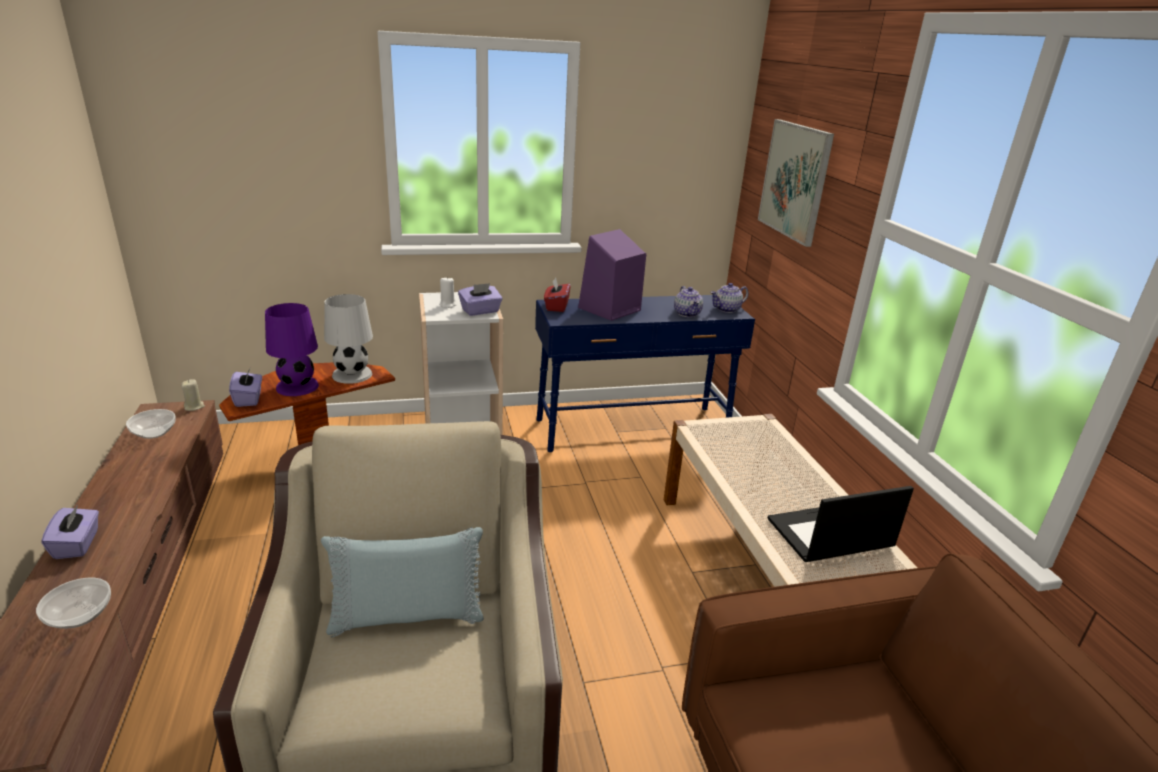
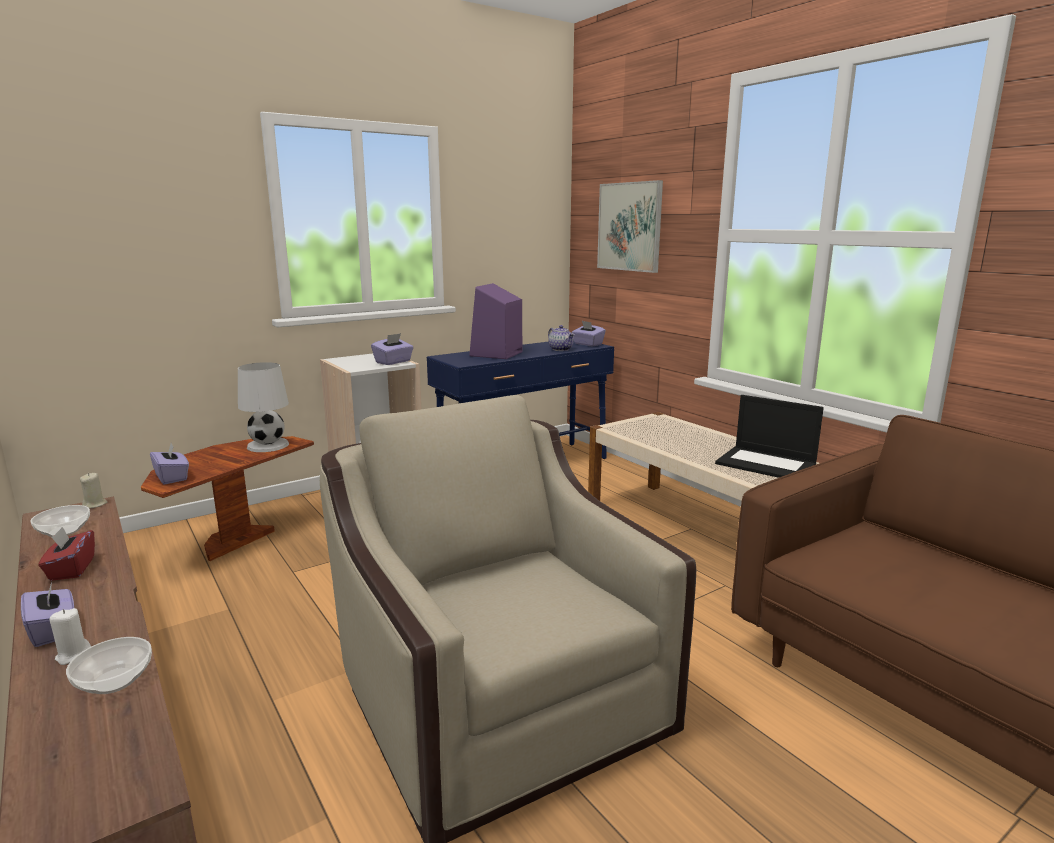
camera: 20 degrees left, 10 degrees down
(298, 386) = (218, 461): purple table lamp -> none
(407, 616) = (495, 578): blue pillow -> none
(448, 305) = (358, 362): white candle -> white candle (73, 655)
(556, 306) = (450, 357): red tissue box -> red tissue box (71, 569)
(727, 309) = (587, 344): teapot -> purple tissue box
(829, 534) = (767, 464): laptop -> laptop turned 105 degrees counterclockwise

